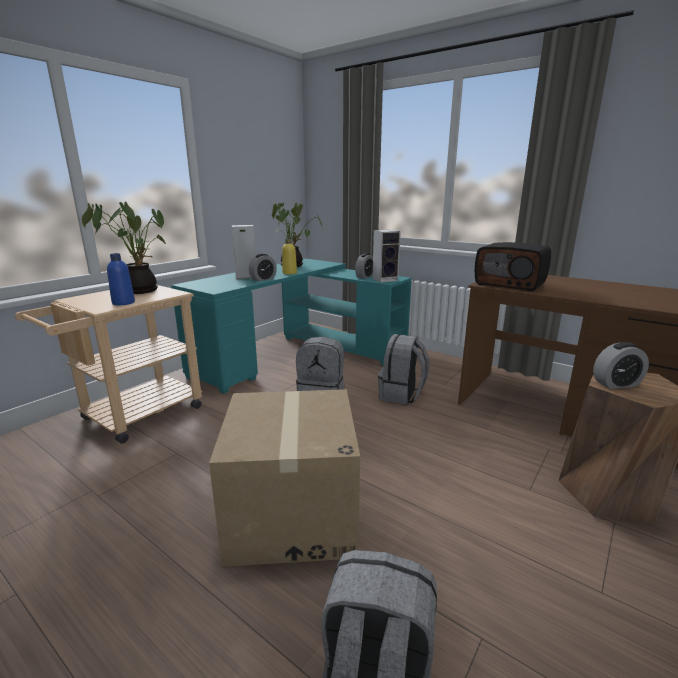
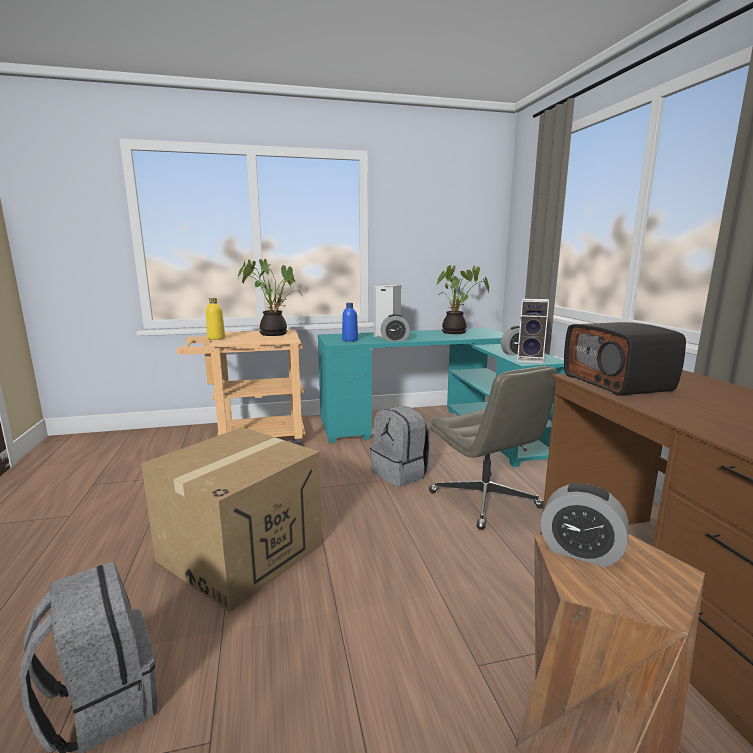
camera: 40 degrees right, 5 degrees down
(123, 303) = (242, 340): blue bottle -> blue bottle (350, 340)
(289, 273) = (432, 338): yellow bottle -> yellow bottle (216, 338)
(401, 394) = (485, 500): grey backpack -> grey office chair

